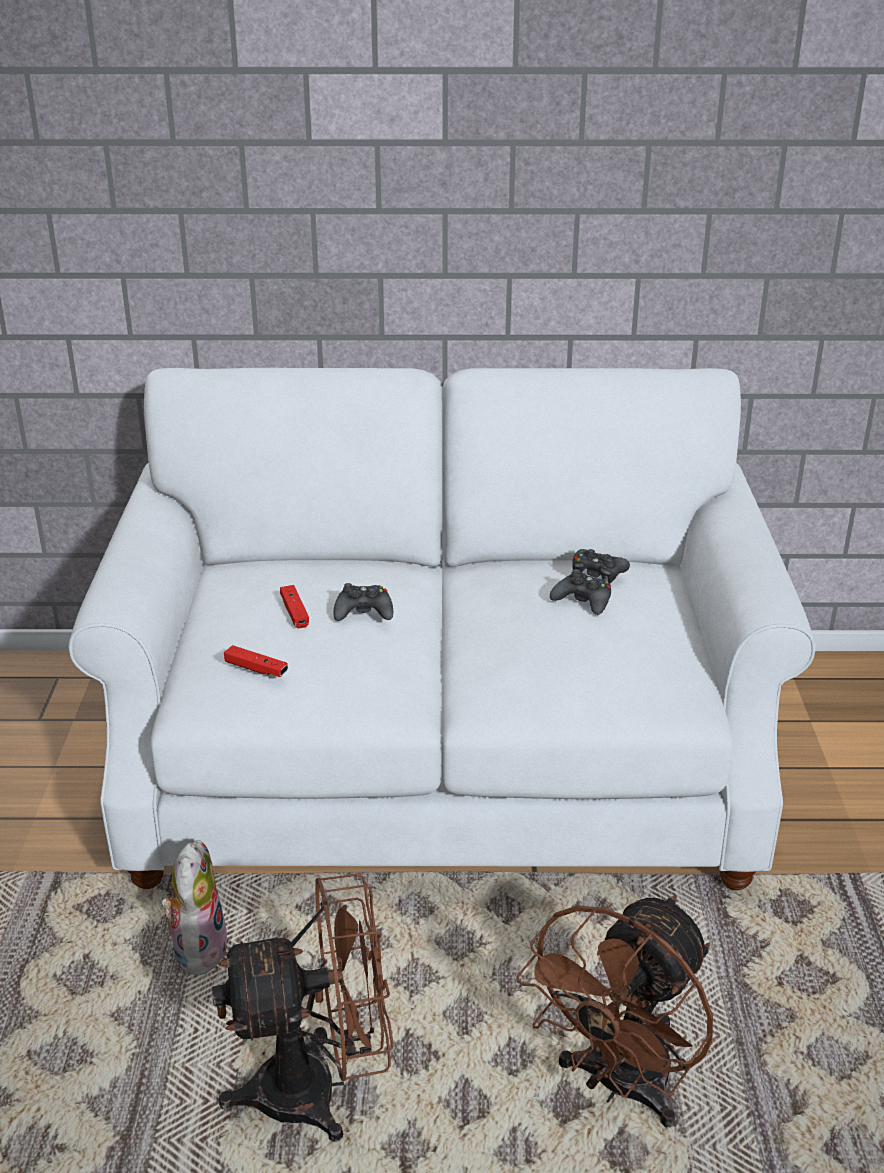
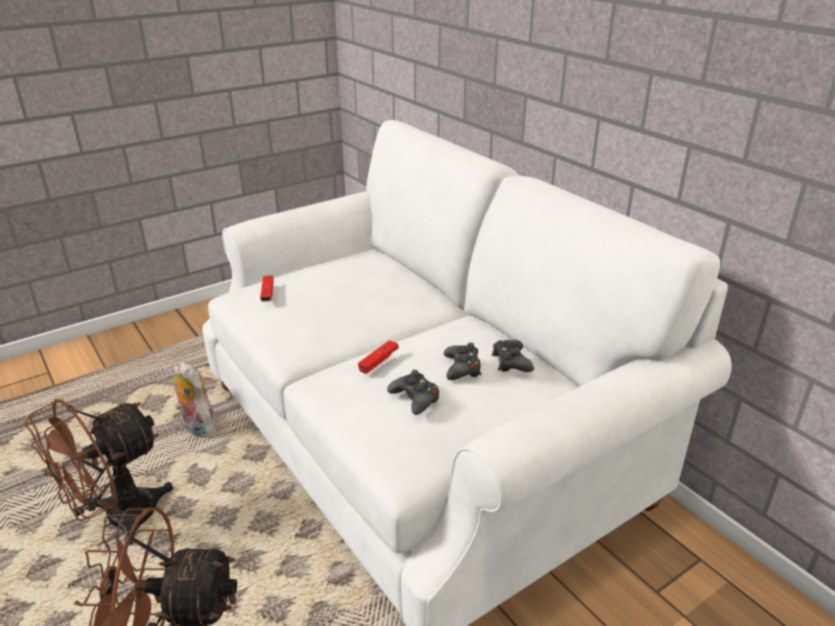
camera: 55 degrees right, 0 degrees up
(198, 948) = (197, 427): plush toy -> plush toy turned 105 degrees counterclockwise
(294, 612) = (331, 281): red game controller -> red game controller (378, 361)
(319, 1089) = (118, 520): brown fan -> brown fan turned 90 degrees clockwise
(363, 612) = (356, 299): black game controller -> black game controller (415, 398)

